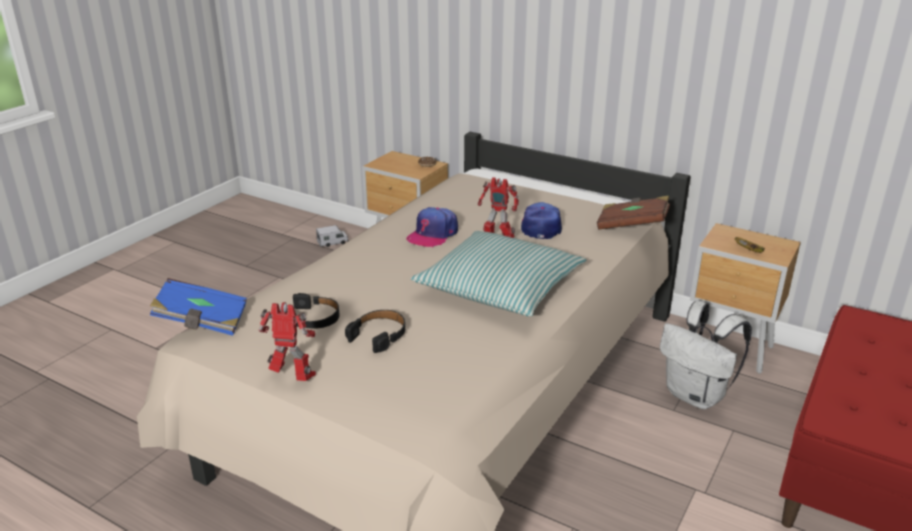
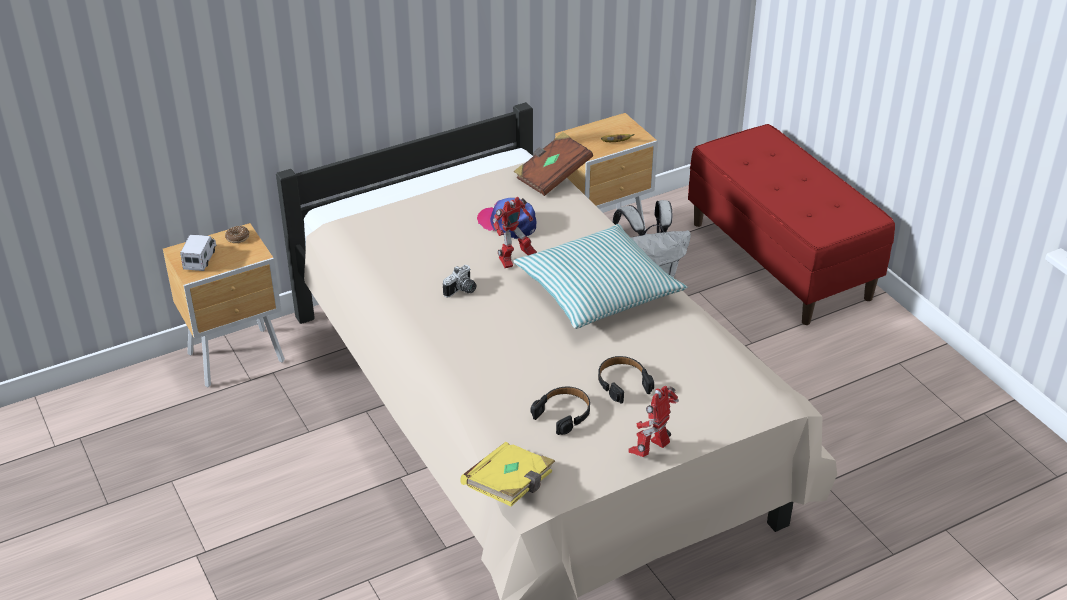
camera: 60 degrees left, 10 degrees up
(202, 322) = (510, 487): blue book -> yellow book
(333, 242) = (133, 408): toy truck -> toy truck (200, 259)
(433, 234) = (462, 291): cap -> camera

